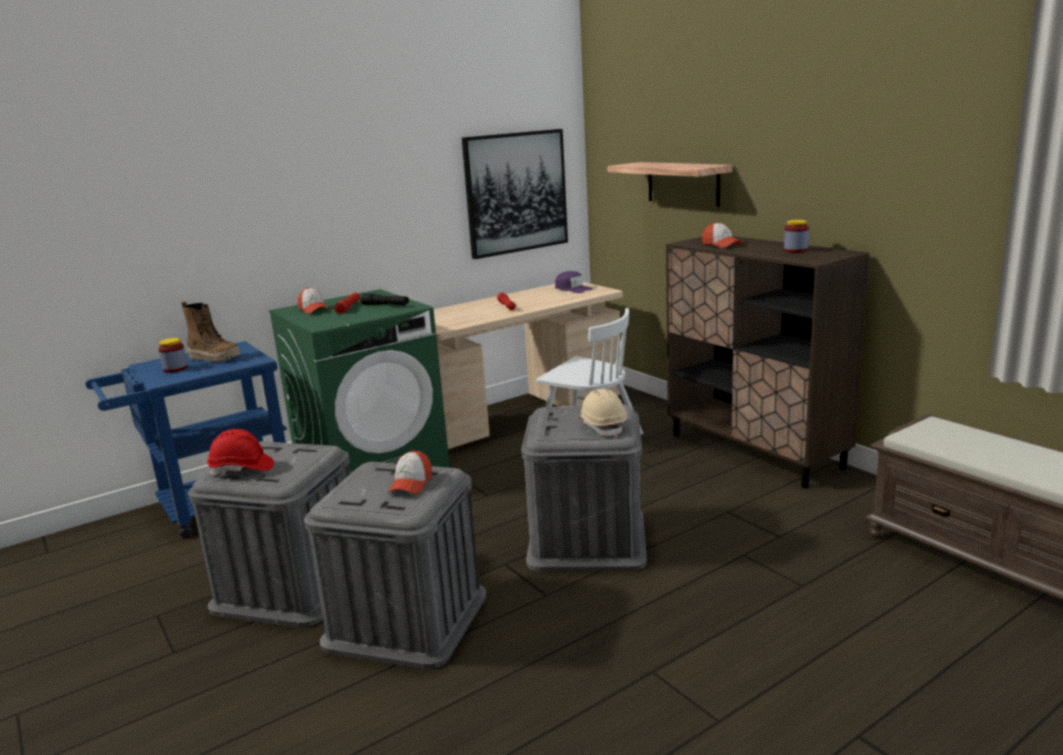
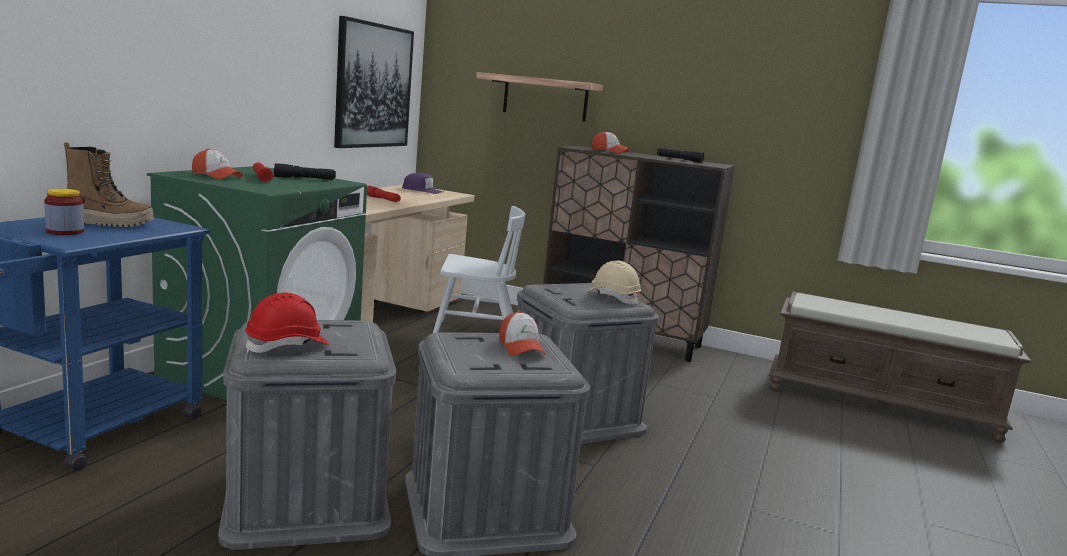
camera: 35 degrees left, 5 degrees down
(795, 250) = (679, 159): jar -> black flashlight

